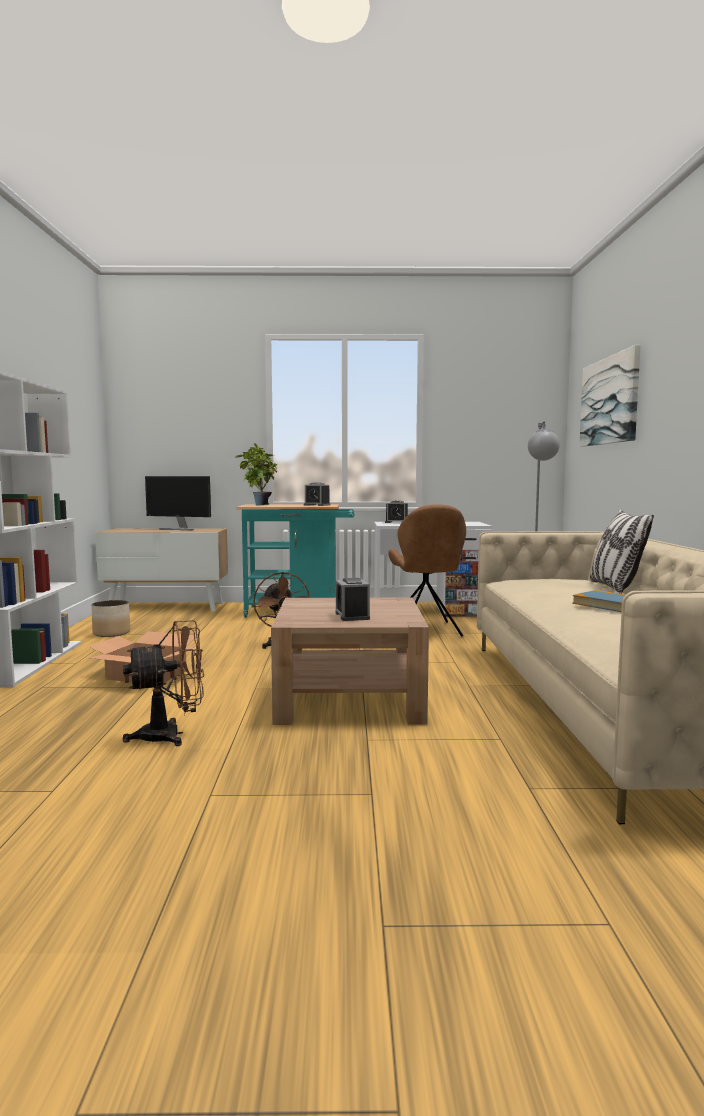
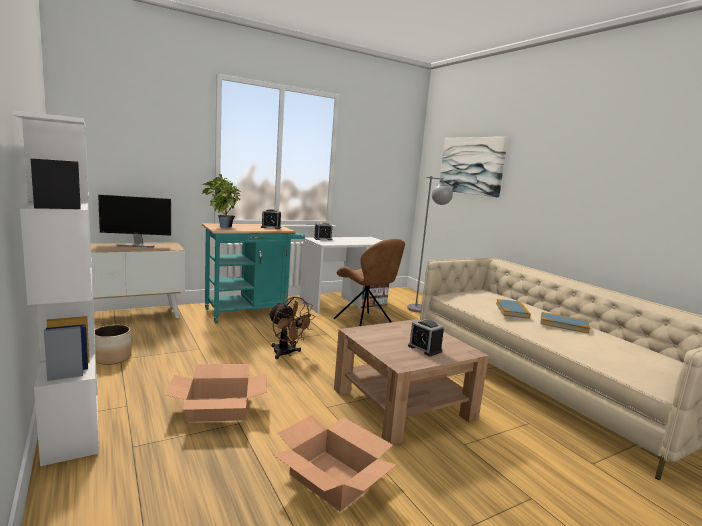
camera: 30 degrees left, 5 degrees up
(171, 735) = (332, 478): brown fan -> cardboard box
(562, 592) = (512, 310): none -> book
(615, 587) = (523, 301): pillow -> none

